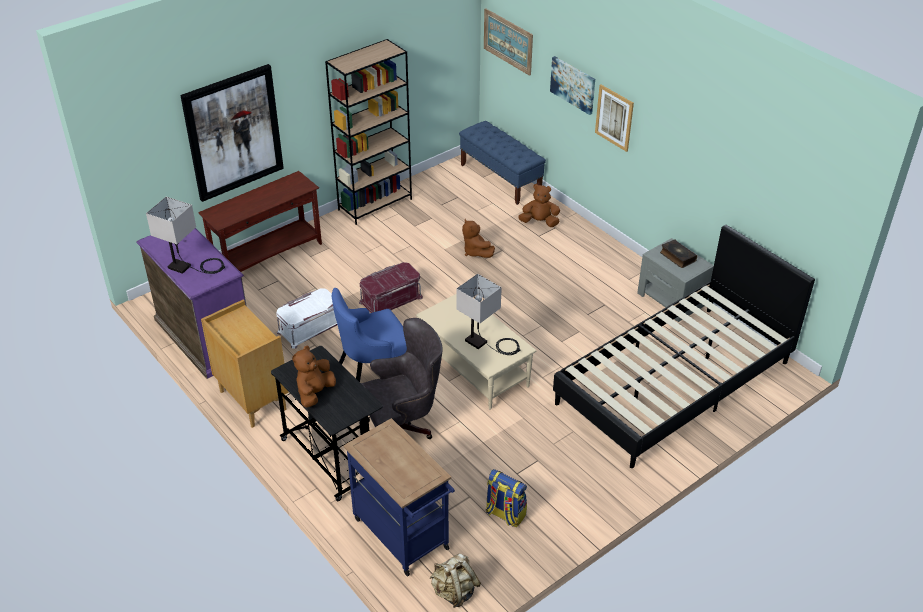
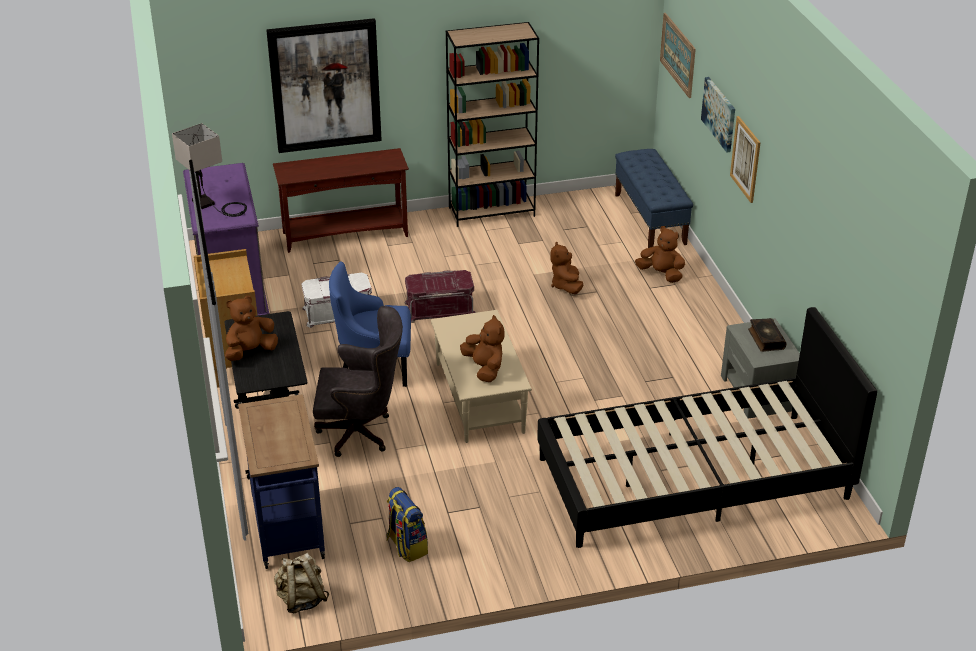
camera: 25 degrees right, 5 degrees down
(489, 344) = (485, 369): table lamp -> brown plush toy

